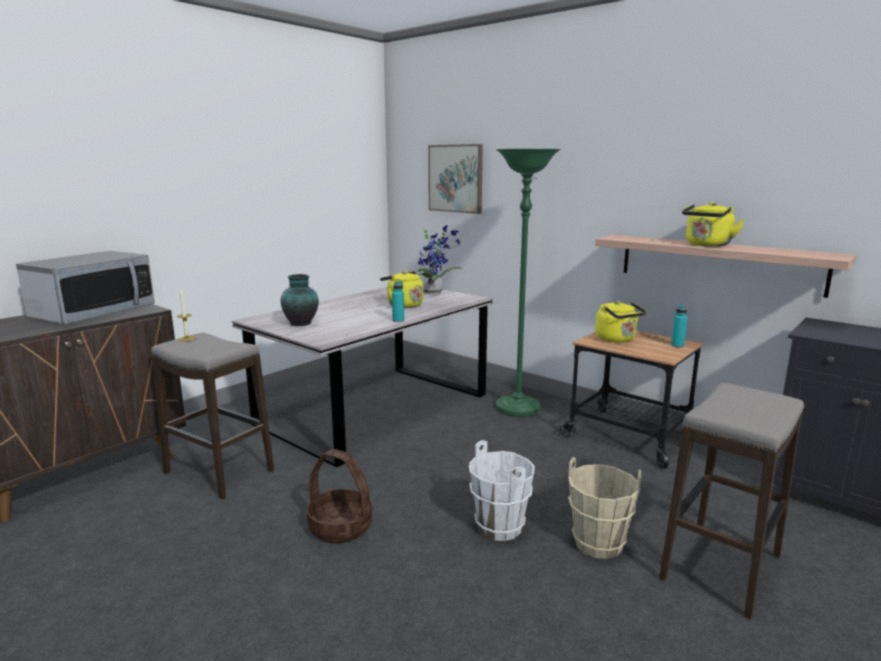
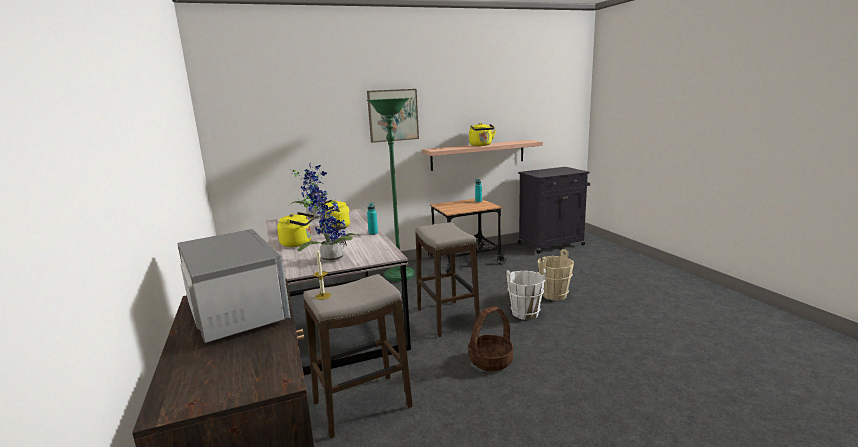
camera: 60 degrees left, 0 degrees up
(302, 323) = (330, 258): vase -> potted plant
(456, 178) = (288, 125): picture -> picture (393, 115)
(617, 339) = (455, 207): yellow kettle -> yellow kettle (299, 243)
(721, 567) = (584, 278): stool -> stool (447, 318)

